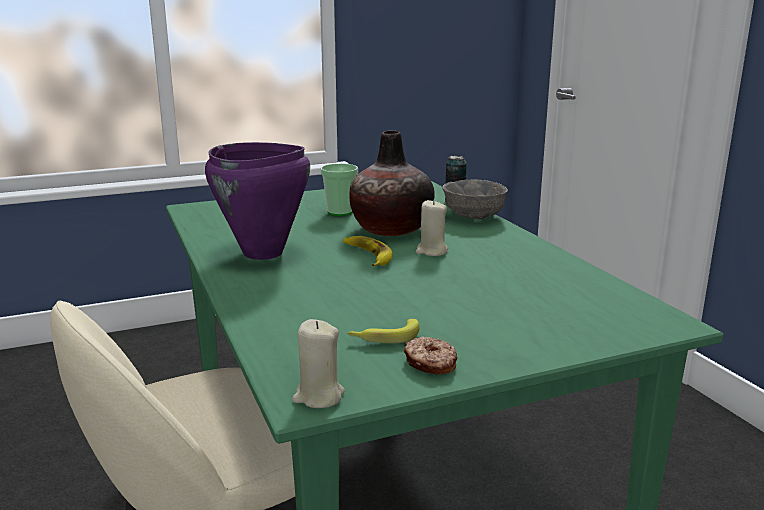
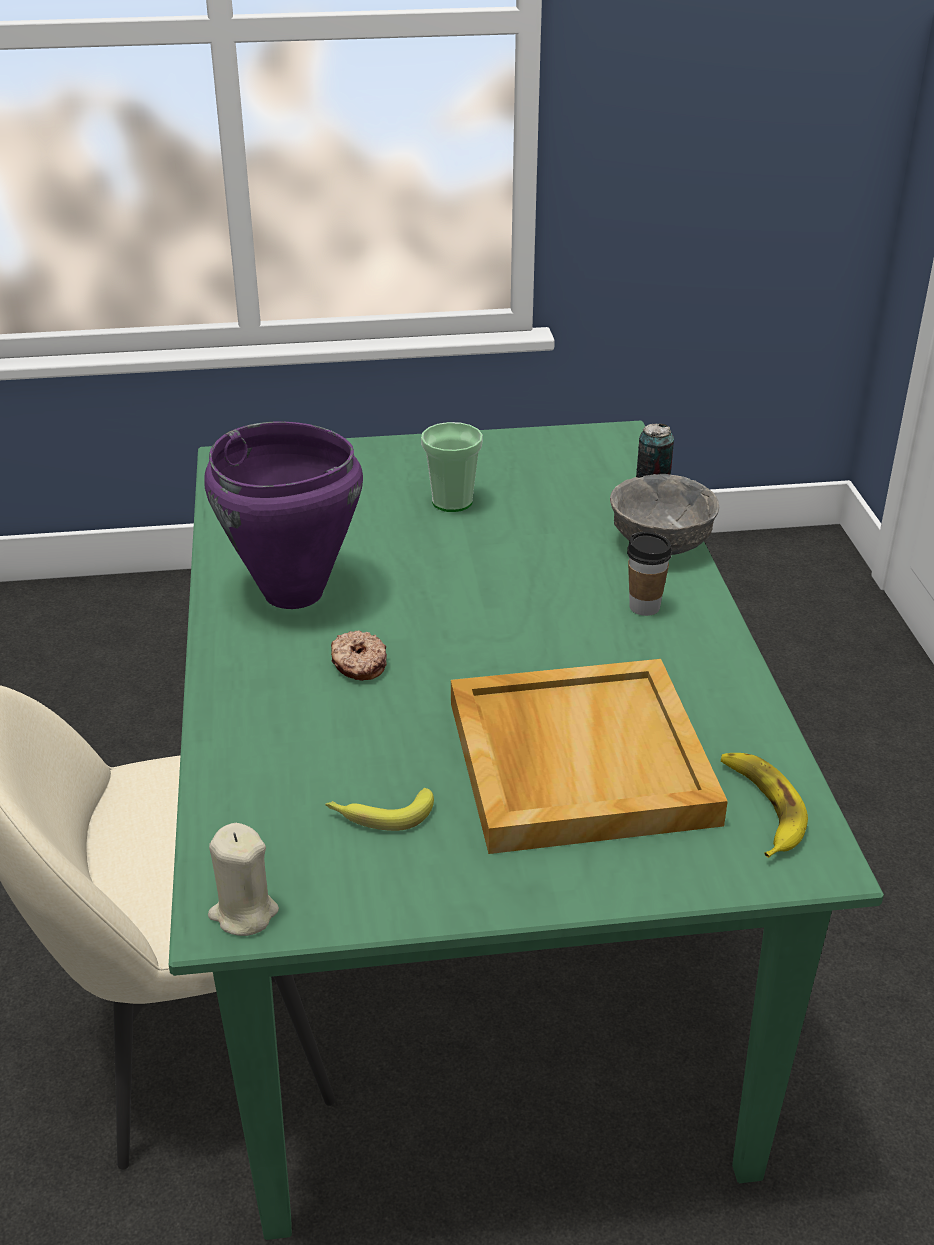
camera: 15 degrees right, 15 degrees up
(367, 256) = (443, 623): banana -> banana (761, 808)
(391, 229) = (510, 560): vase -> none
(430, 364) = (415, 879): donut -> donut (358, 664)
(431, 251) = (545, 627): beige candle -> none
(484, 239) = (644, 607): none -> cup
(494, 300) = (577, 760): none -> beige tray

